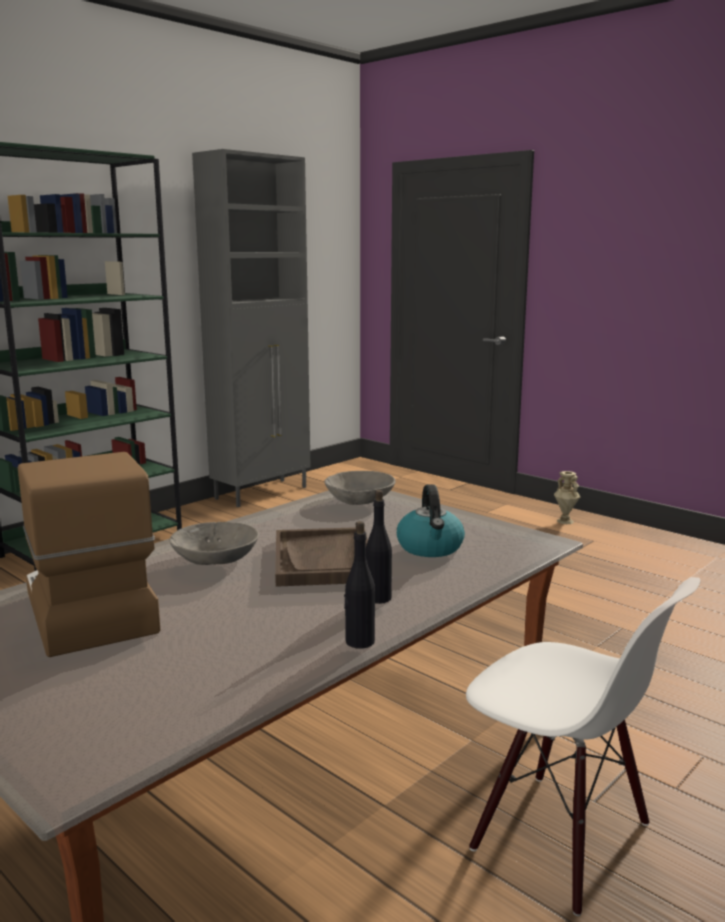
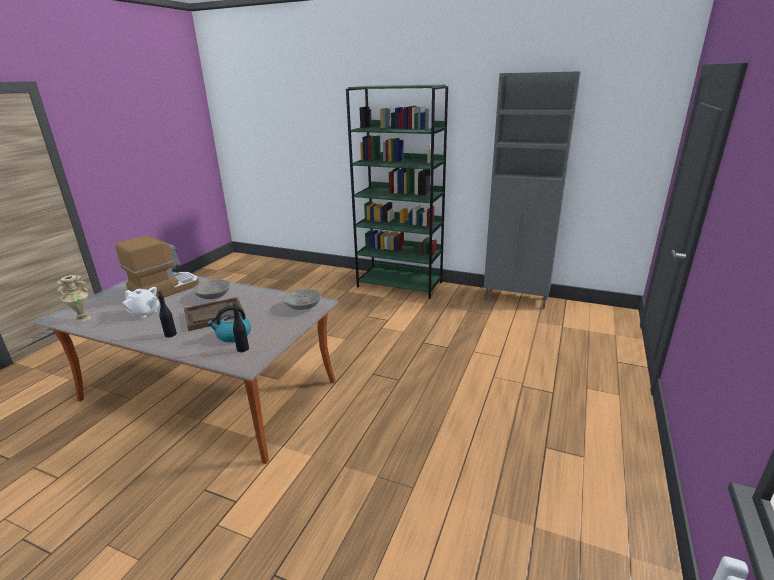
camera: 70 degrees right, 10 degrees up
(222, 630) = (144, 313): none -> white teapot
(359, 642) = (128, 338): black bottle -> black bottle (242, 349)
(560, 838) = (176, 479): white chair -> none
(564, 521) = (614, 433): beige vase -> beige vase (82, 318)

